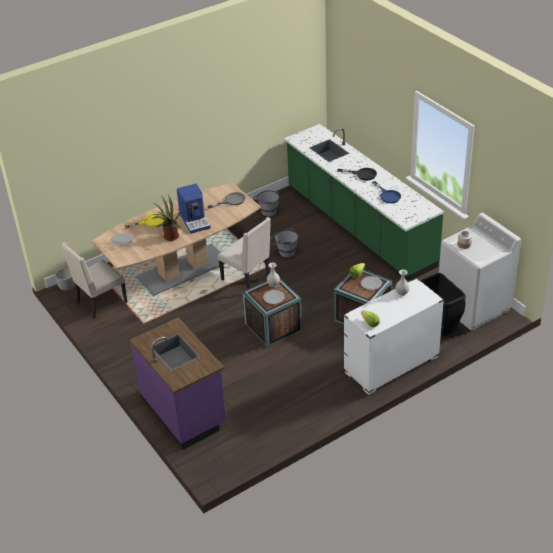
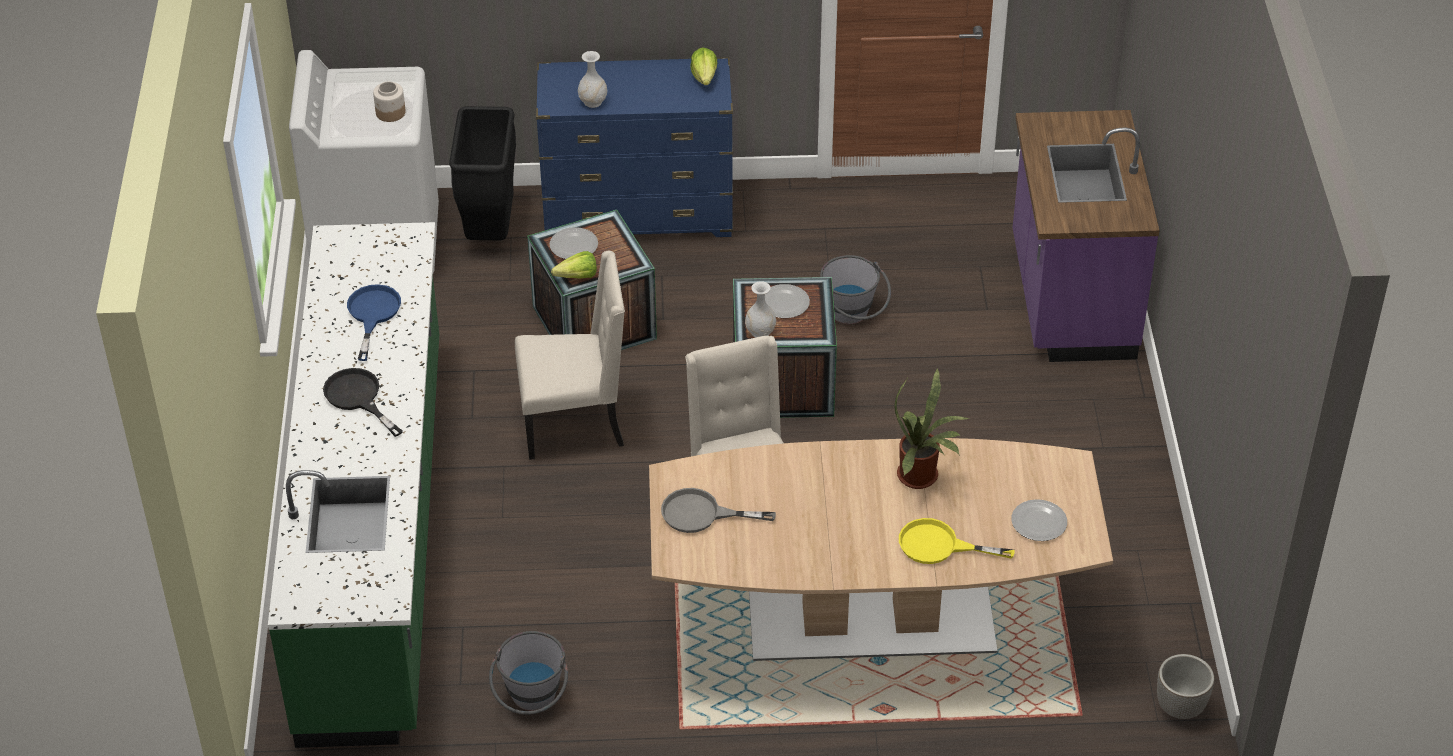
camera: 150 degrees left, 5 degrees up
(100, 303) = (1118, 620): beige chair -> beige chair (575, 423)
(195, 220) = (831, 496): coffee machine -> none
(284, 251) = (604, 552): grey bucket -> grey bucket (853, 316)
(391, 365) = (639, 214): white dresser -> blue dresser

